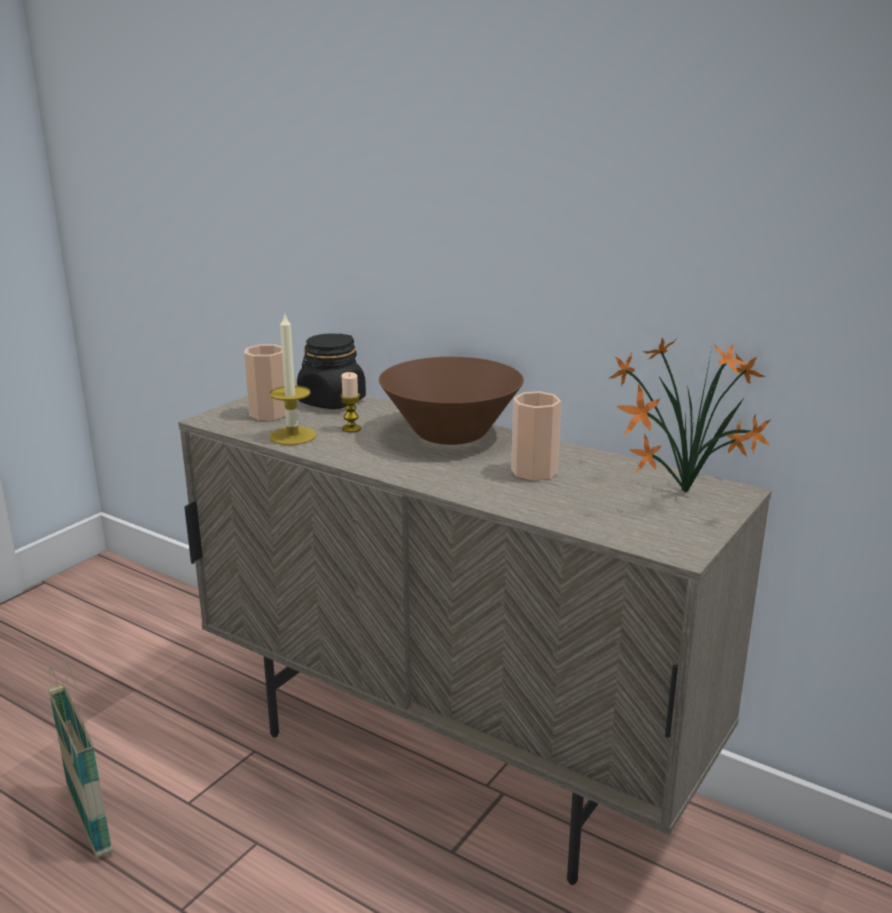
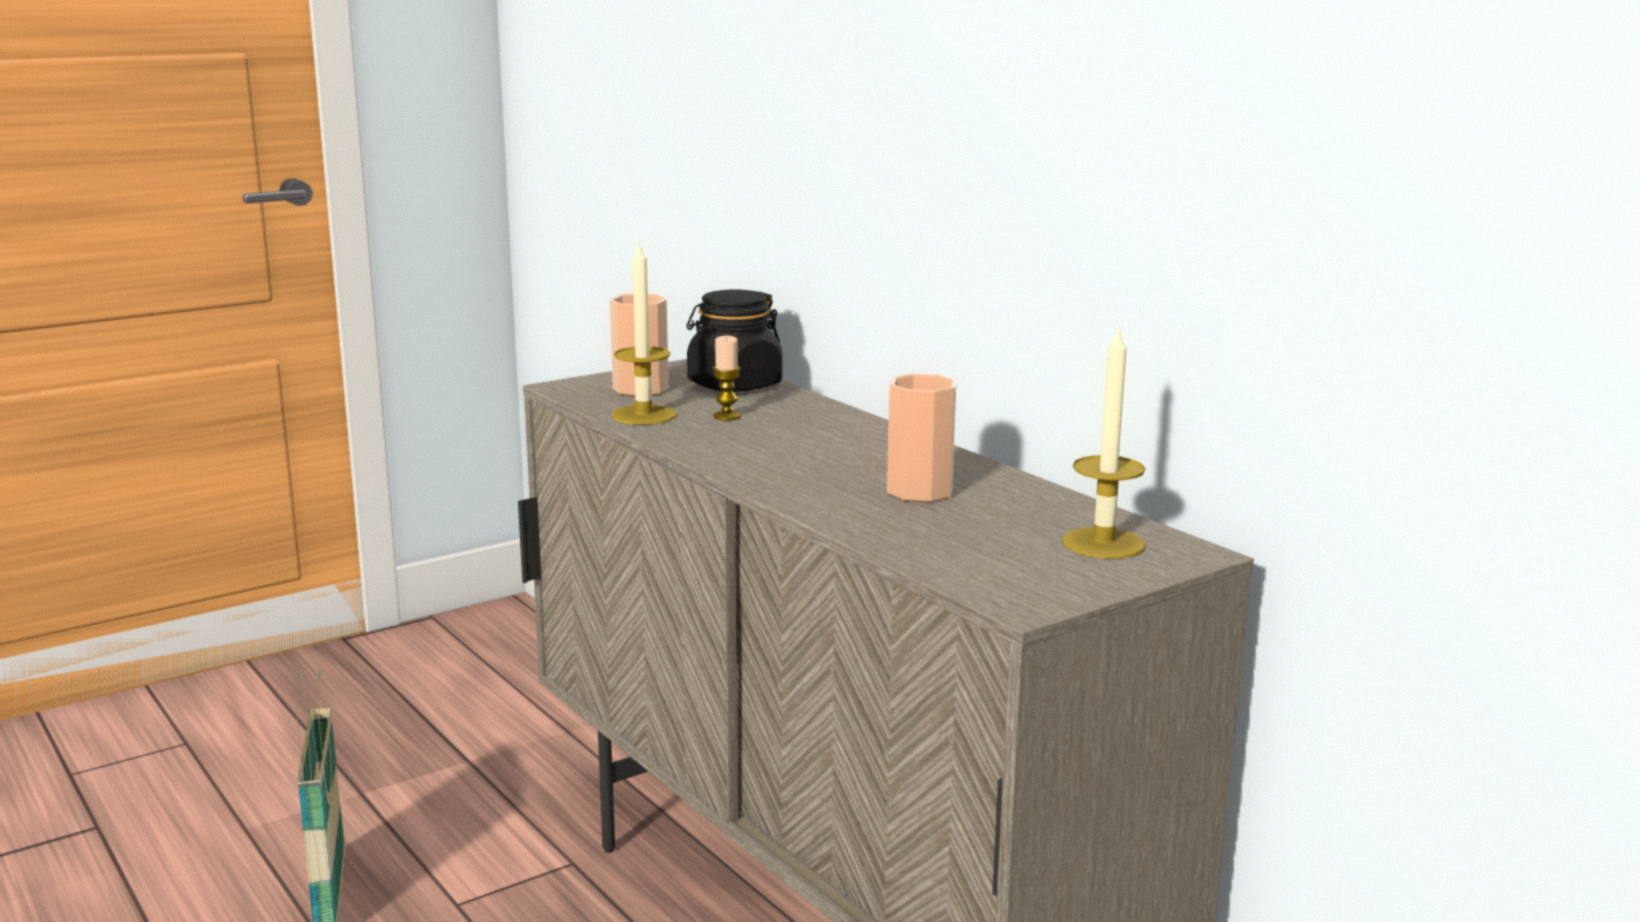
camera: 20 degrees right, 5 degrees down
(450, 434) = (851, 437): brown bowl -> none
(681, 494) = (1103, 543): potted plant -> candle

